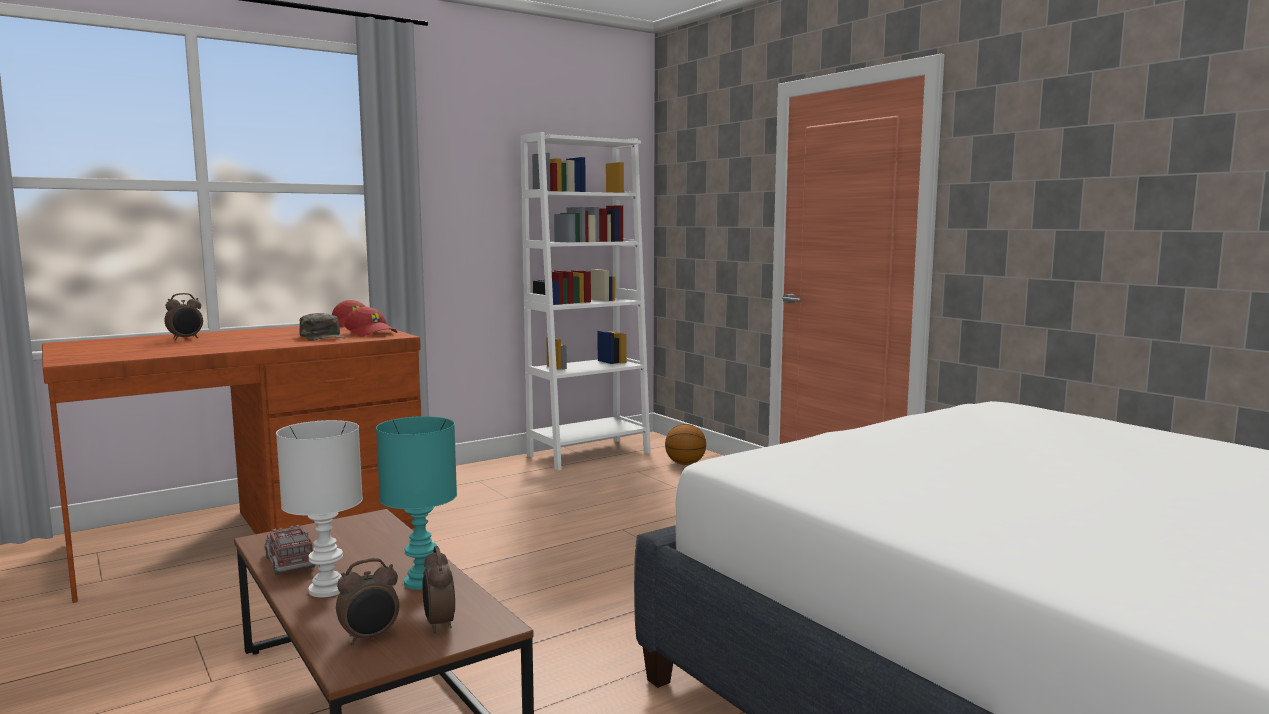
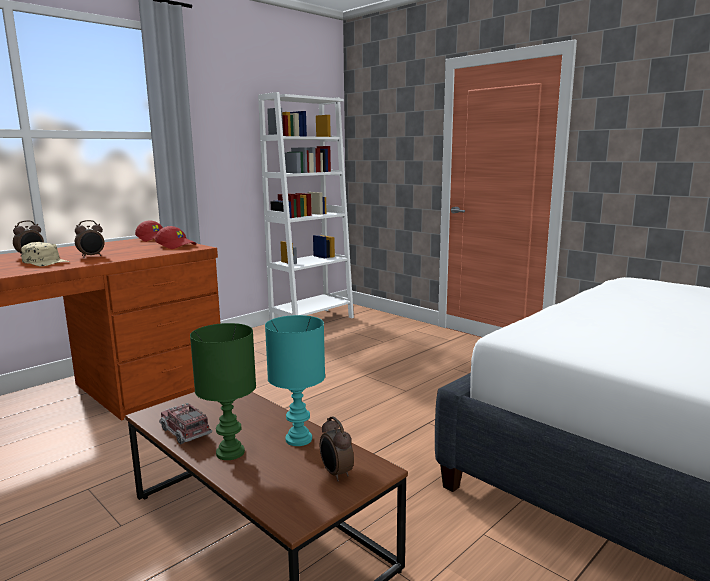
camera: 10 degrees left, 5 degrees up
(195, 345) = (46, 262): none -> beige cap
(323, 337) = (142, 250): green cap -> none
(327, 589) = (229, 452): white table lamp -> green table lamp
(370, 638) = (292, 491): alarm clock -> alarm clock (92, 256)
(685, 464) = (381, 324): basketball -> none

